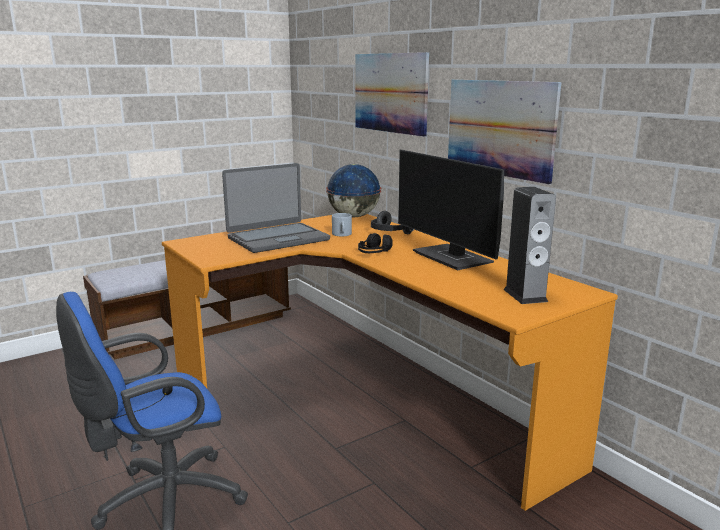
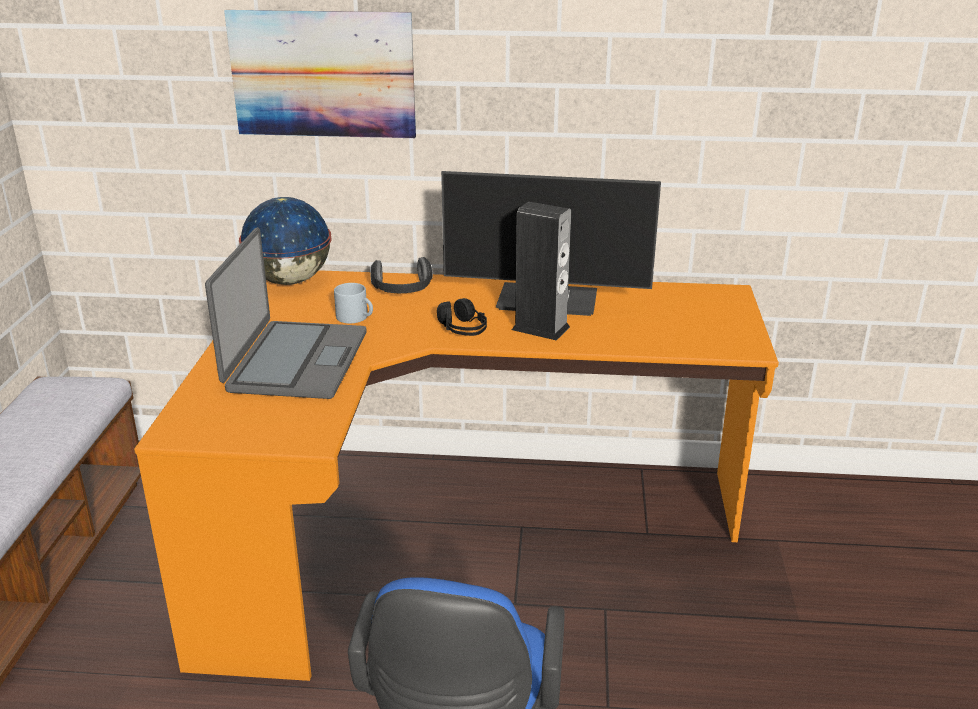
camera: 50 degrees left, 10 degrees up
(499, 128) = (560, 117): picture -> none
(525, 295) = (703, 320): speaker -> speaker (540, 328)

